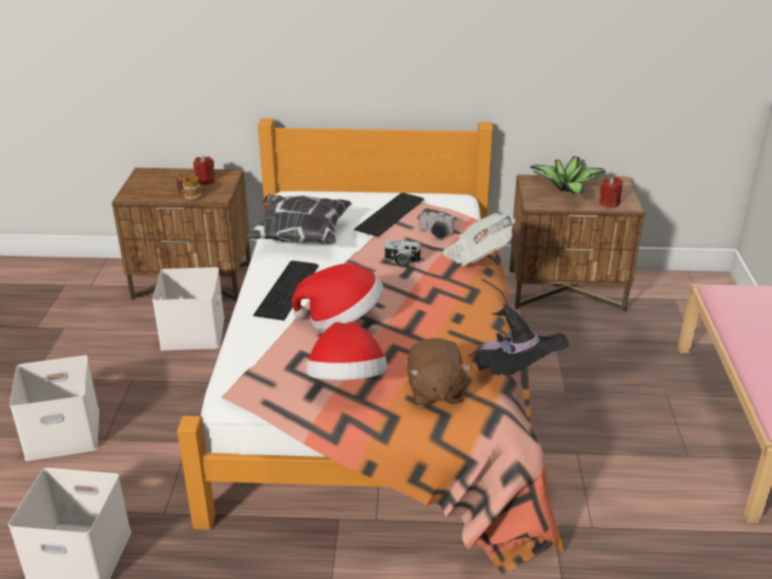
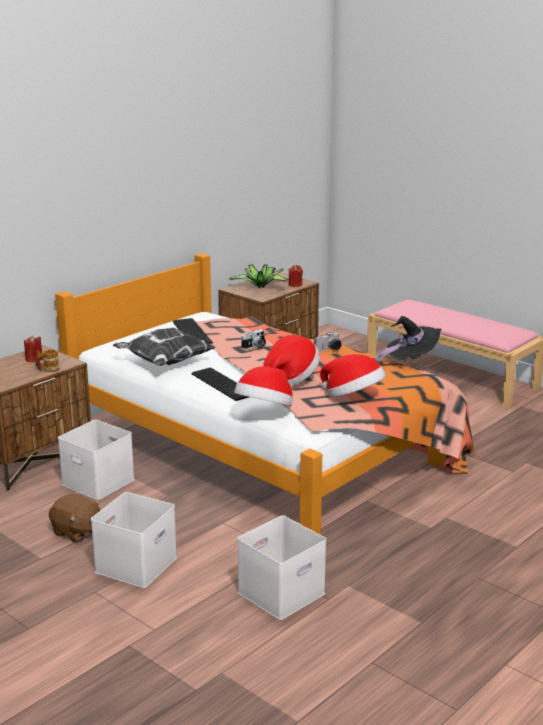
camera: 50 degrees left, 10 degrees down
(237, 344) = (265, 410): none -> hat
(435, 233) = (237, 330): camera -> camera (329, 350)
(435, 392) = (394, 382): brown plush toy -> brown plush toy (76, 532)
(477, 255) = (283, 329): newspaper -> none

